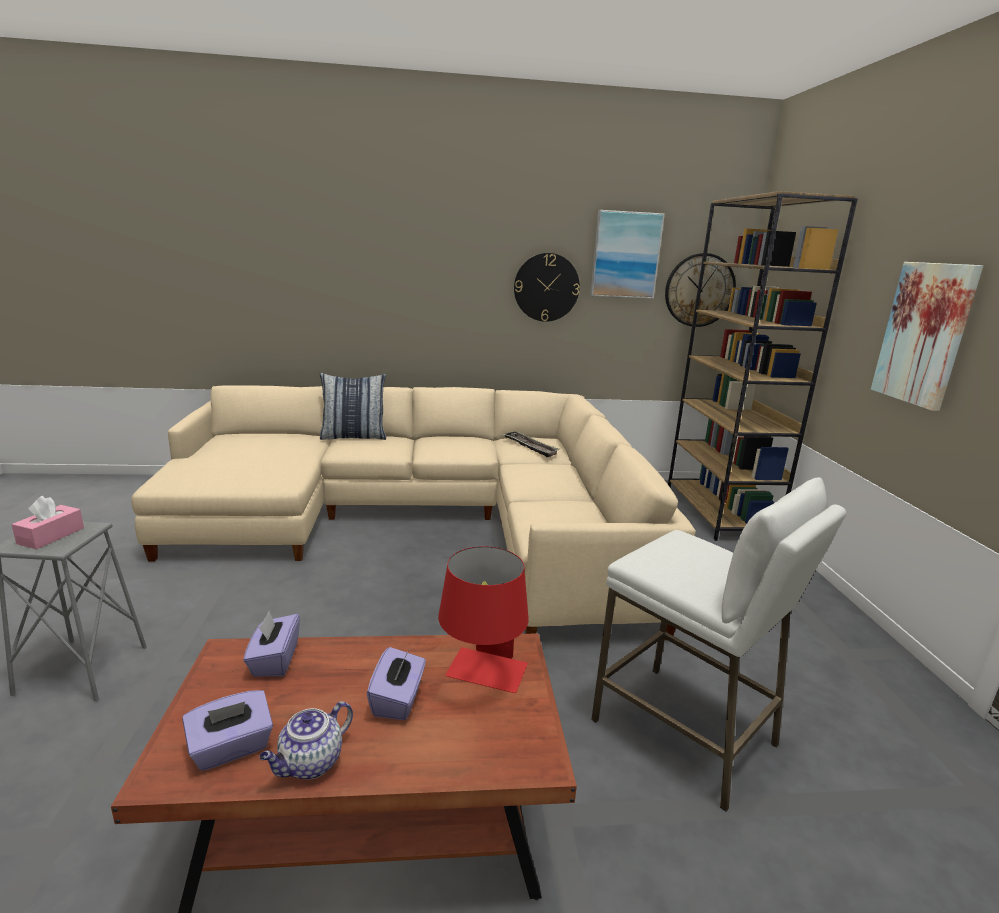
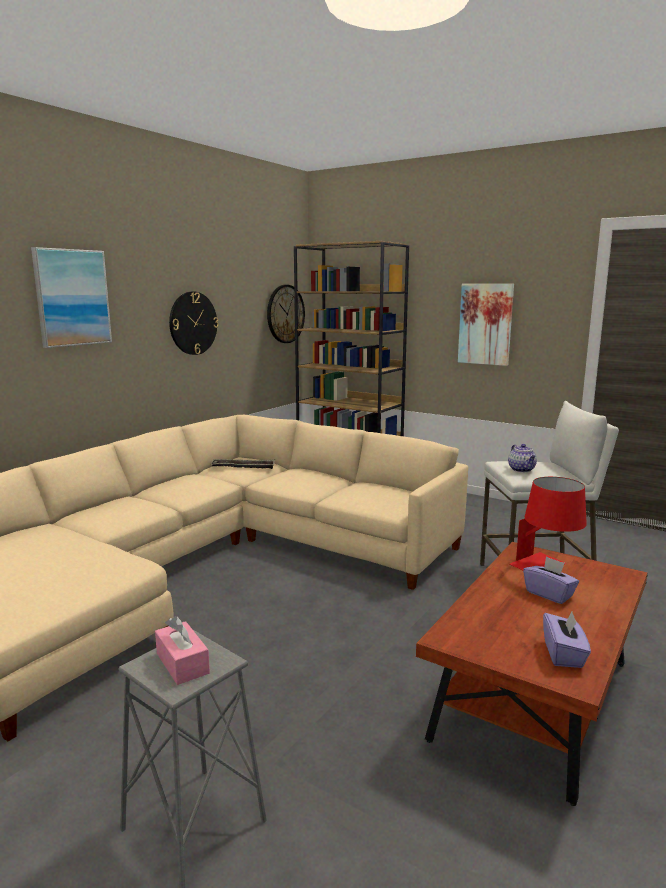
camera: 50 degrees left, 5 degrees down
(274, 660) = (471, 622): purple tissue box -> none
(310, 764) = (594, 632): teapot -> teapot (522, 470)
(354, 437) = (84, 512): pillow -> none
(625, 255) = (241, 289): picture -> picture (72, 297)

